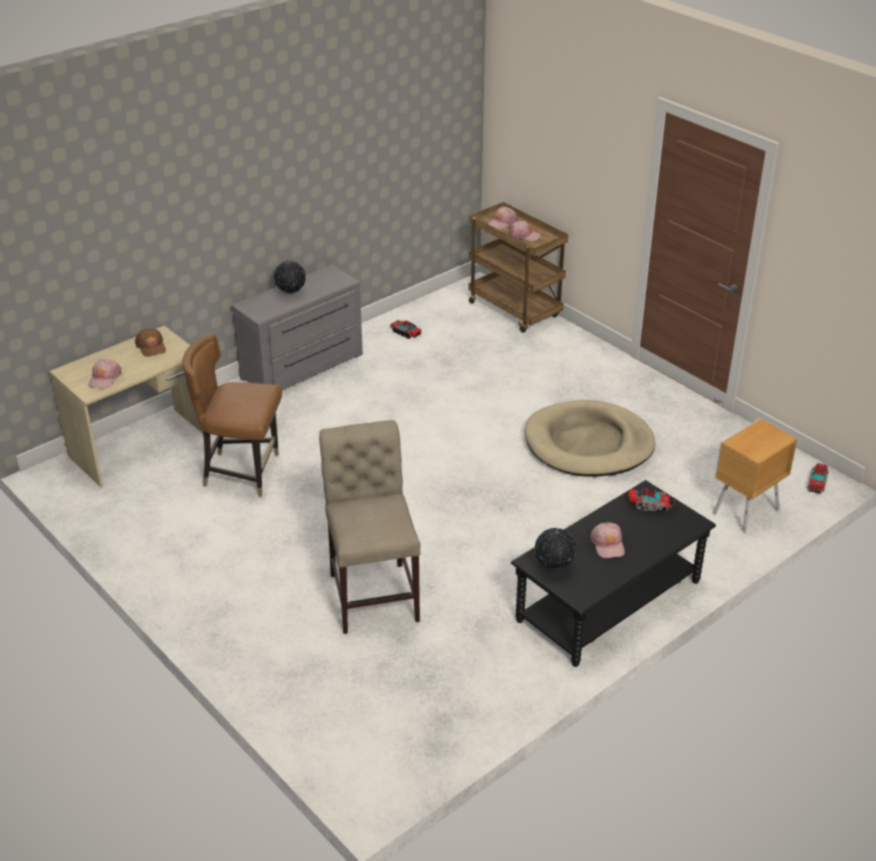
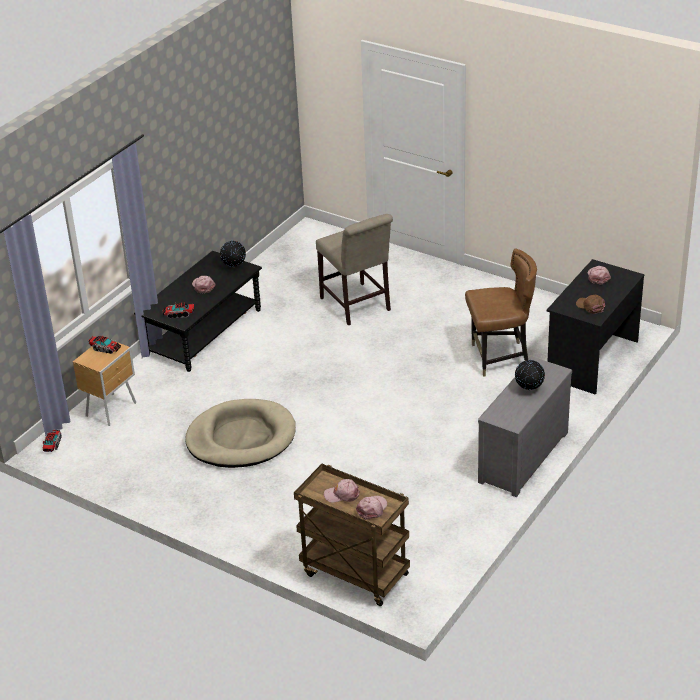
camera: 165 degrees right, 0 degrees up
(141, 447) = (591, 359): beige desk -> black desk
(406, 333) = (451, 517): toy truck -> toy truck (105, 348)

